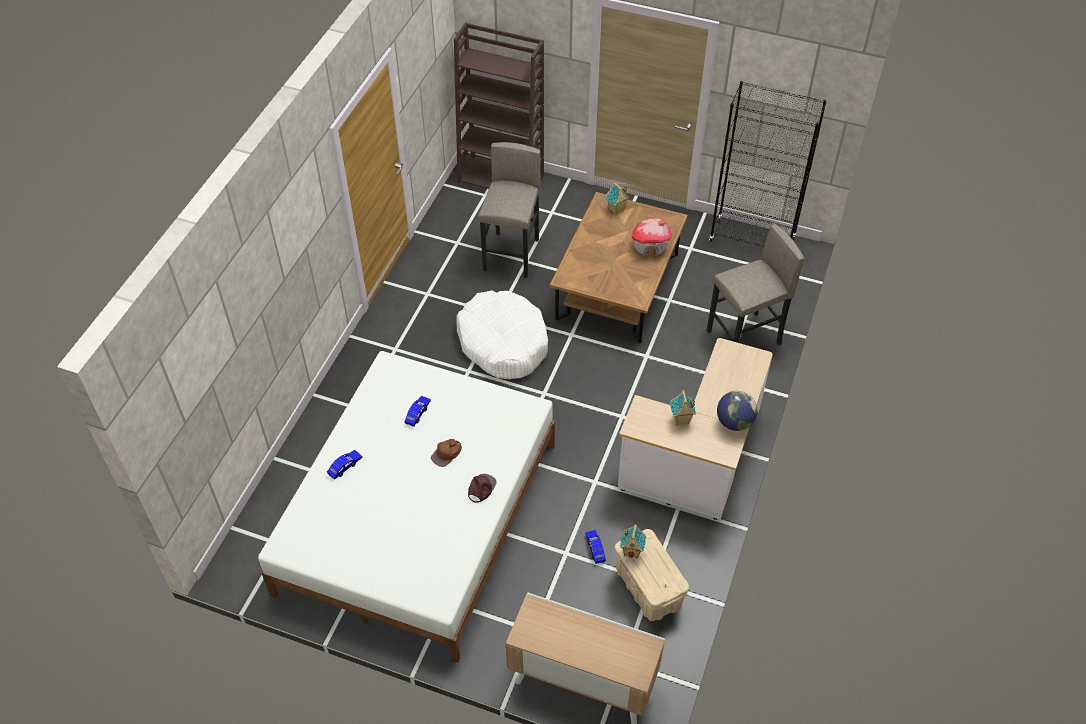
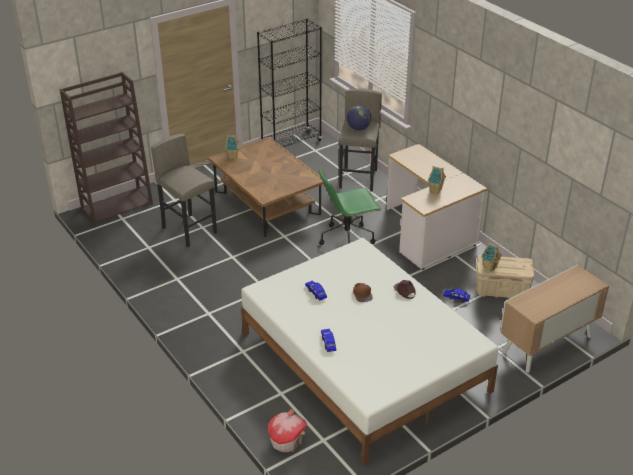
camera: 55 degrees left, 15 degrees down
(503, 343) = (259, 265): white dog bed -> none
(617, 391) = (347, 238): none -> green office chair
(650, 246) = (277, 158): toy house -> toy house (287, 441)
(734, 422) = (455, 175): globe -> globe (358, 128)

